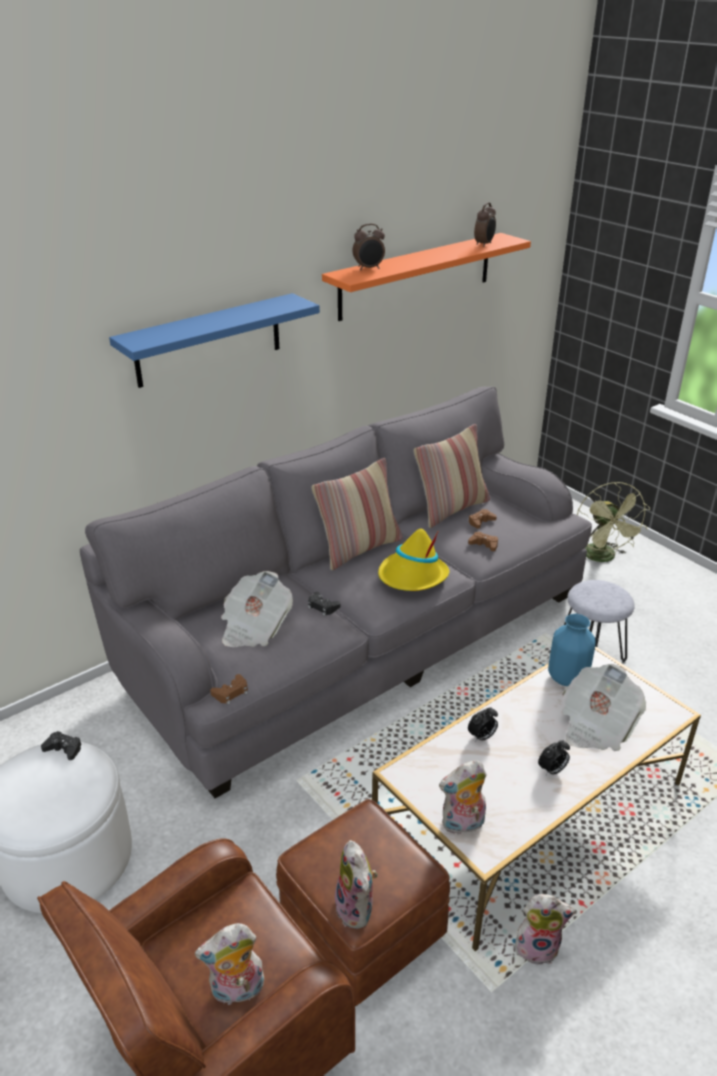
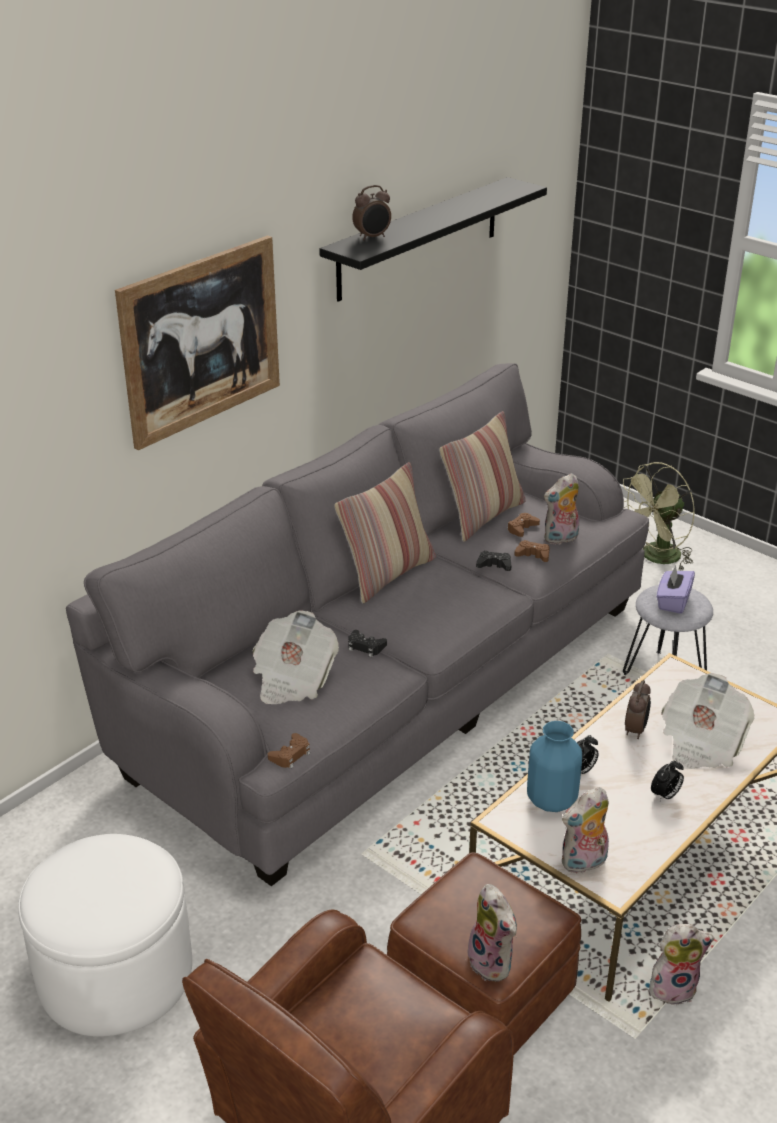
camera: 10 degrees left, 0 degrees up
(64, 749) = (105, 843): black game controller -> black game controller (494, 565)
(209, 340) = (201, 340): blue shelf -> picture
(237, 991) = (391, 1057): plush toy -> plush toy (561, 539)
(412, 577) = (461, 601): yellow hat -> none
(416, 276) = (419, 238): orange shelf -> black shelf
(484, 244) = (494, 195): alarm clock -> alarm clock (636, 730)
(567, 677) = (658, 695): blue vase -> blue vase (551, 799)
(599, 596) = (673, 601): none -> purple tissue box
(603, 558) = (655, 558): green fan -> green fan turned 75 degrees clockwise

